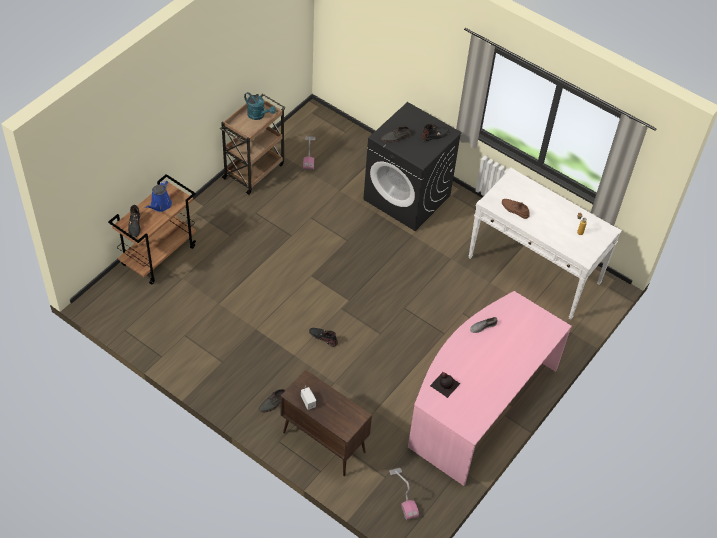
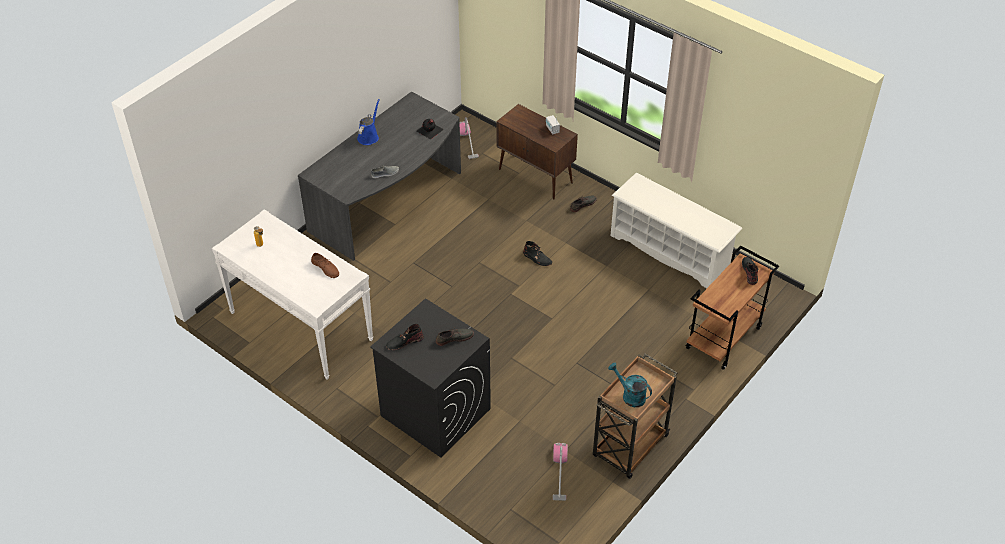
camera: 175 degrees left, 5 degrees down
(160, 205) = (728, 293): blue watering can -> blue watering can (369, 136)
(190, 345) = (670, 251): none -> white shoe rack
(479, 404) = (389, 203): pink desk -> grey desk

